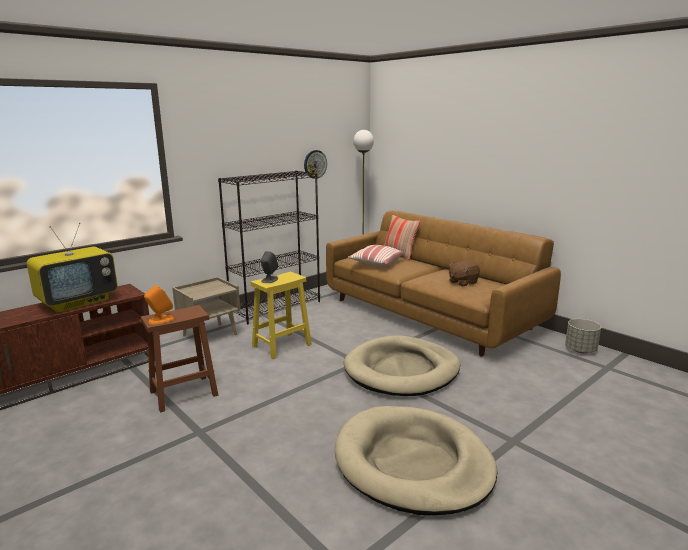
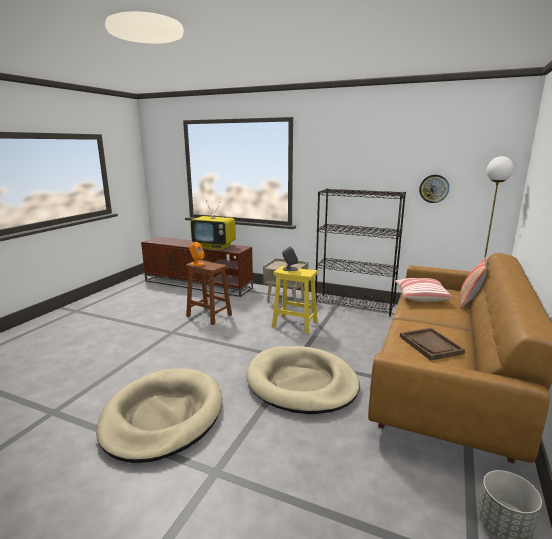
camera: 65 degrees right, 0 degrees up
(462, 282) = (430, 345): brown plush toy -> brown tray

